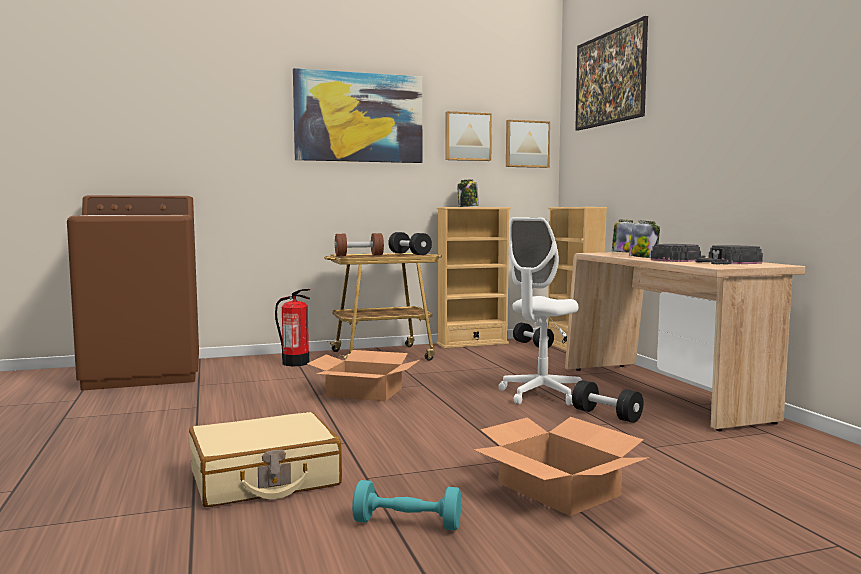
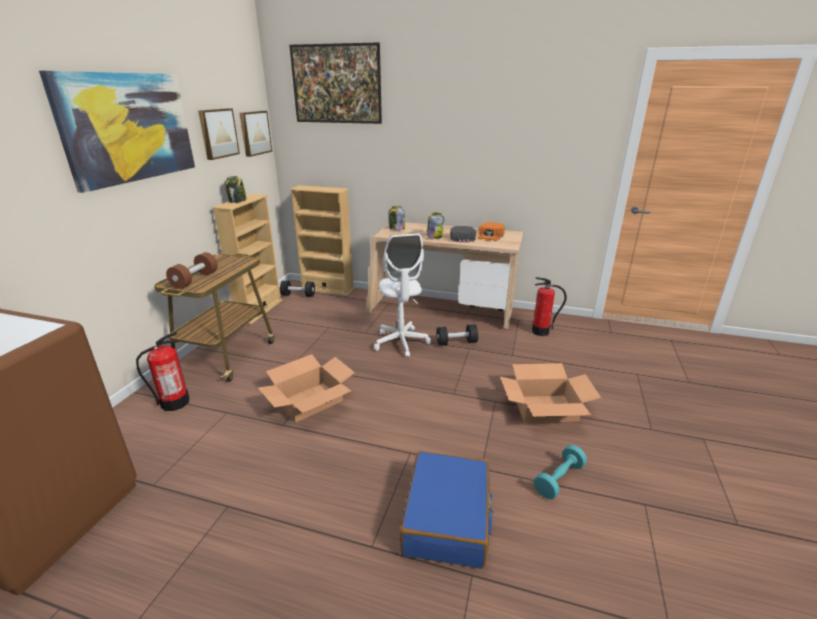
camera: 55 degrees left, 20 degrees up
(264, 479) = (448, 518): beige suitcase -> blue suitcase
(409, 254) = (224, 261): black dumbbell -> none
(728, 262) = (490, 235): black cap -> orange cap
(772, 451) = (540, 332): none -> fire extinguisher

